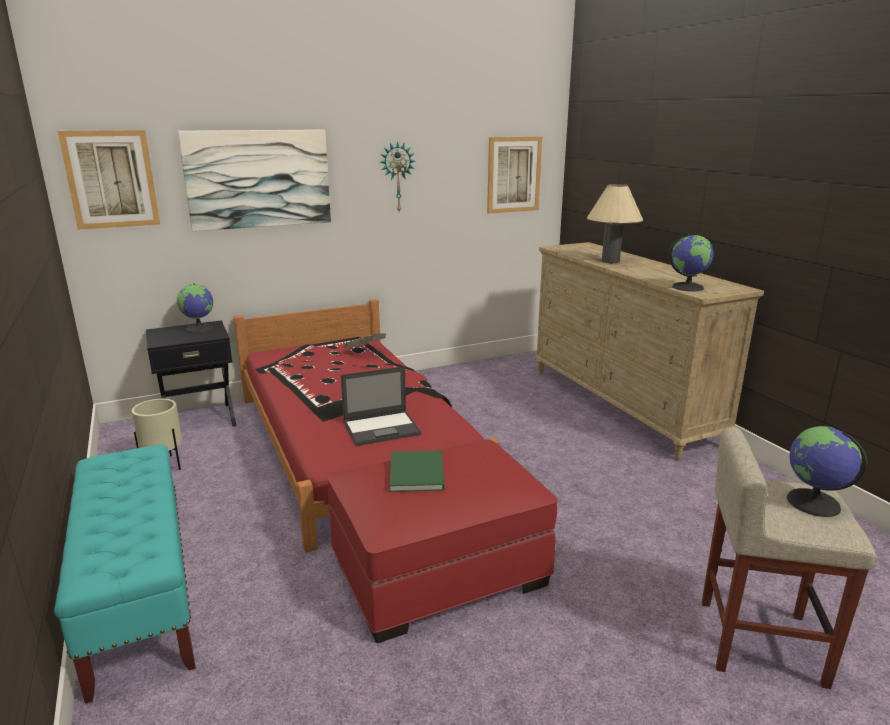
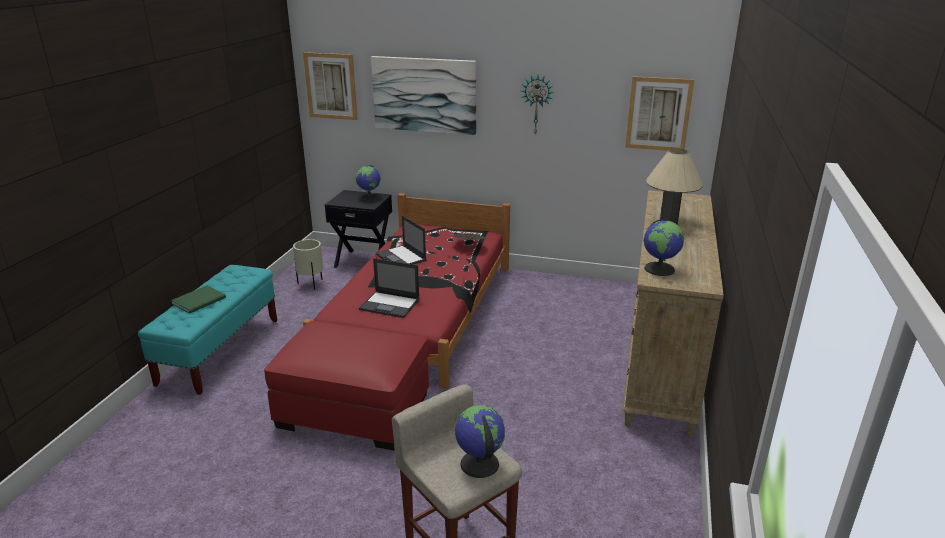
camera: 40 degrees right, 5 degrees up
(311, 382) = (401, 257): none -> laptop
(418, 472) = (341, 338): green book -> green book (201, 300)

